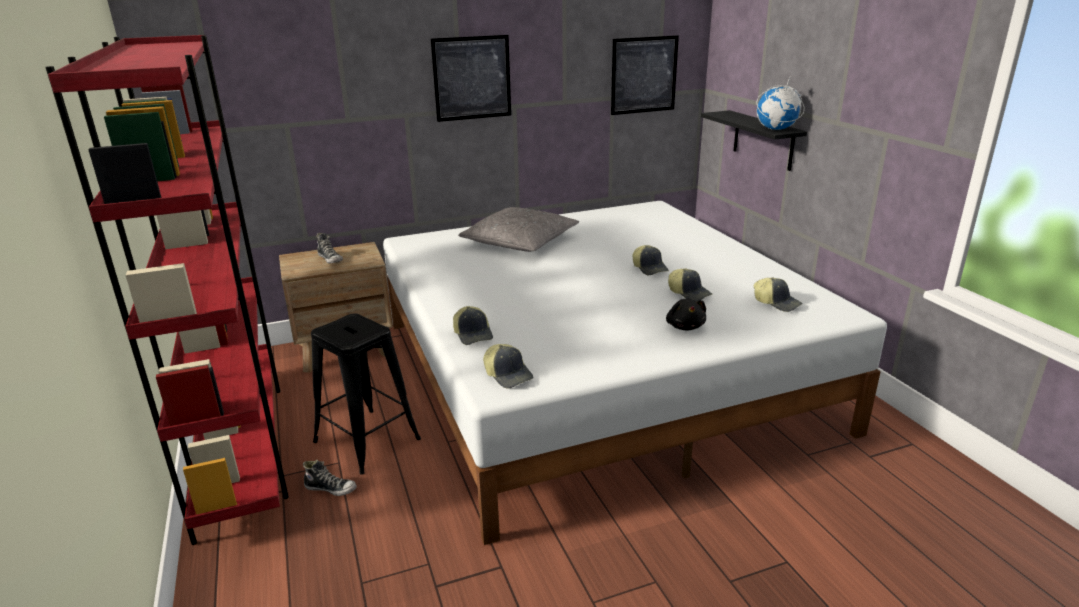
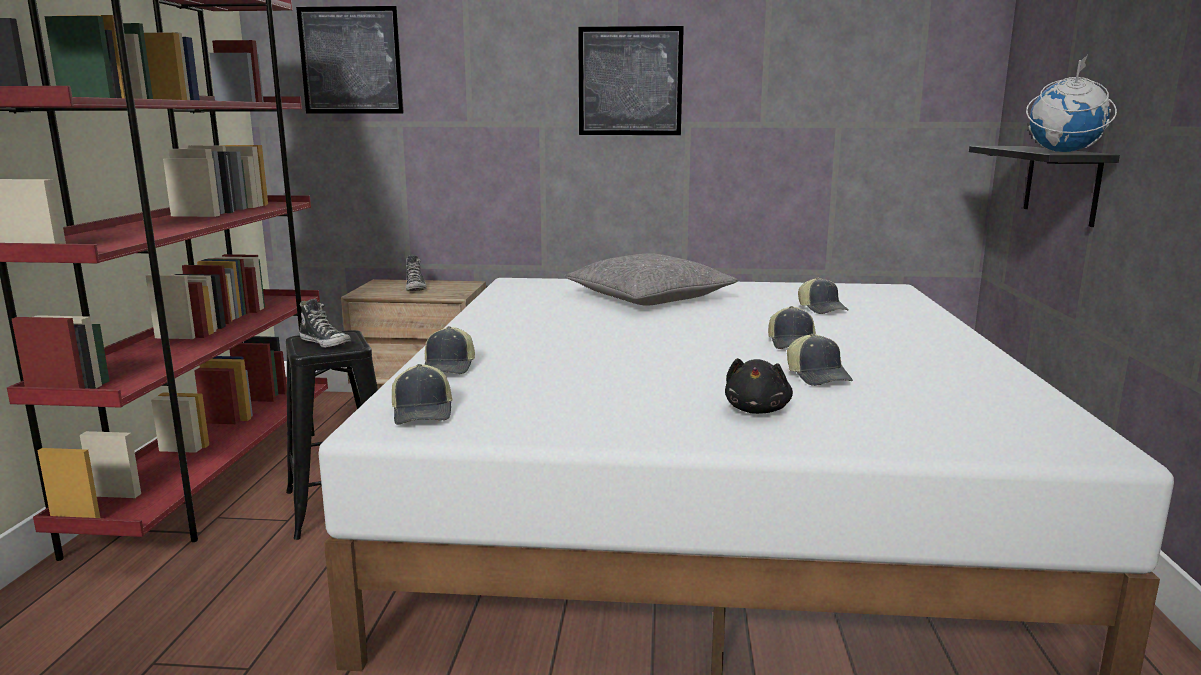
camera: 25 degrees right, 10 degrees down
(331, 488) = (247, 545): shoe -> shoe (325, 343)
(644, 75) = (891, 93): picture -> picture (351, 61)
(777, 303) = (961, 410): cap -> cap (822, 309)

